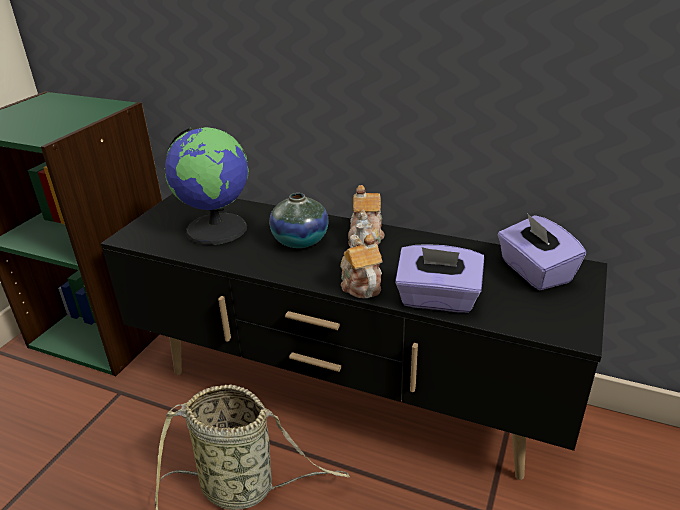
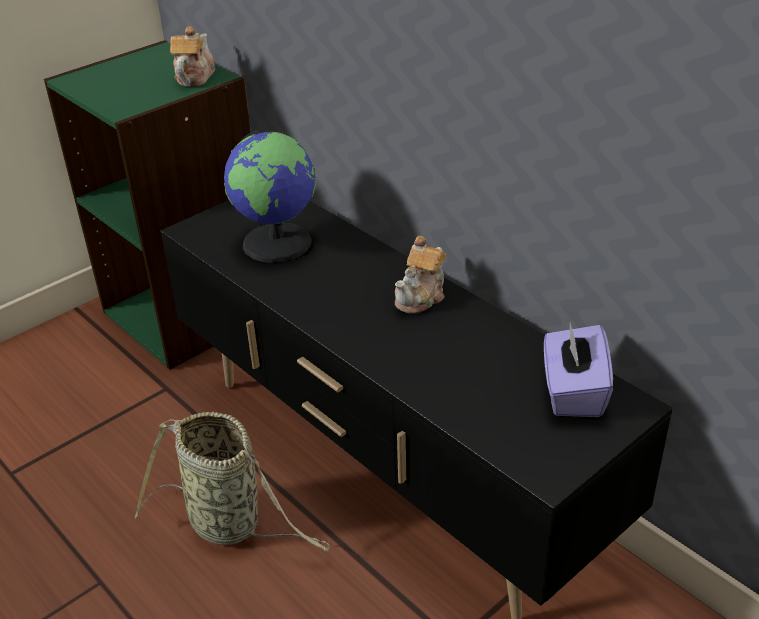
camera: 25 degrees right, 5 degrees up
(300, 241) = (350, 281): vase -> none
(360, 284) = (372, 350): teapot -> teapot (194, 77)
(437, 299) = (436, 392): purple tissue box -> none

